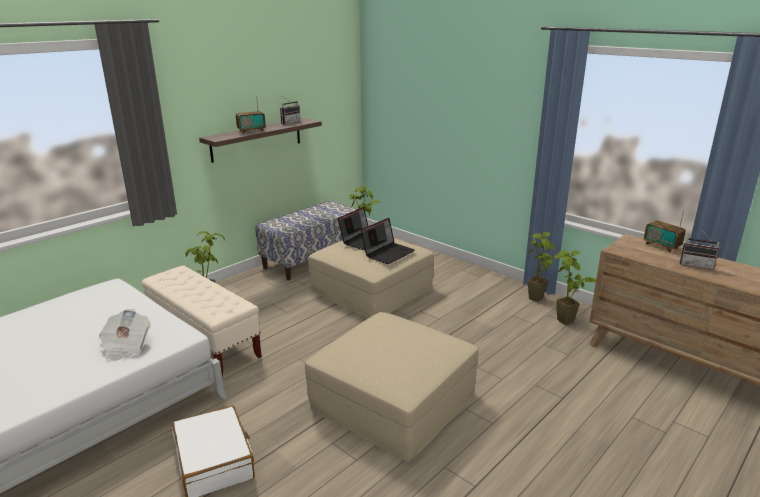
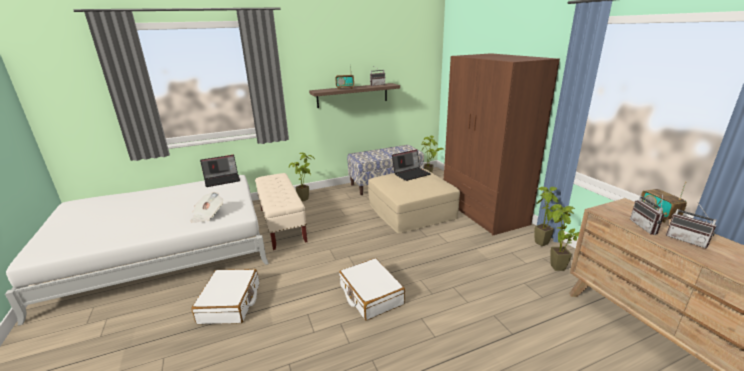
camera: 25 degrees right, 0 degrees up
(388, 253) = (421, 185): laptop -> laptop (222, 179)
(393, 400) = (370, 295): beige ottoman -> white suitcase
(455, 274) = (483, 212): none -> brown wardrobe
(661, 259) = (647, 227): none -> radio

